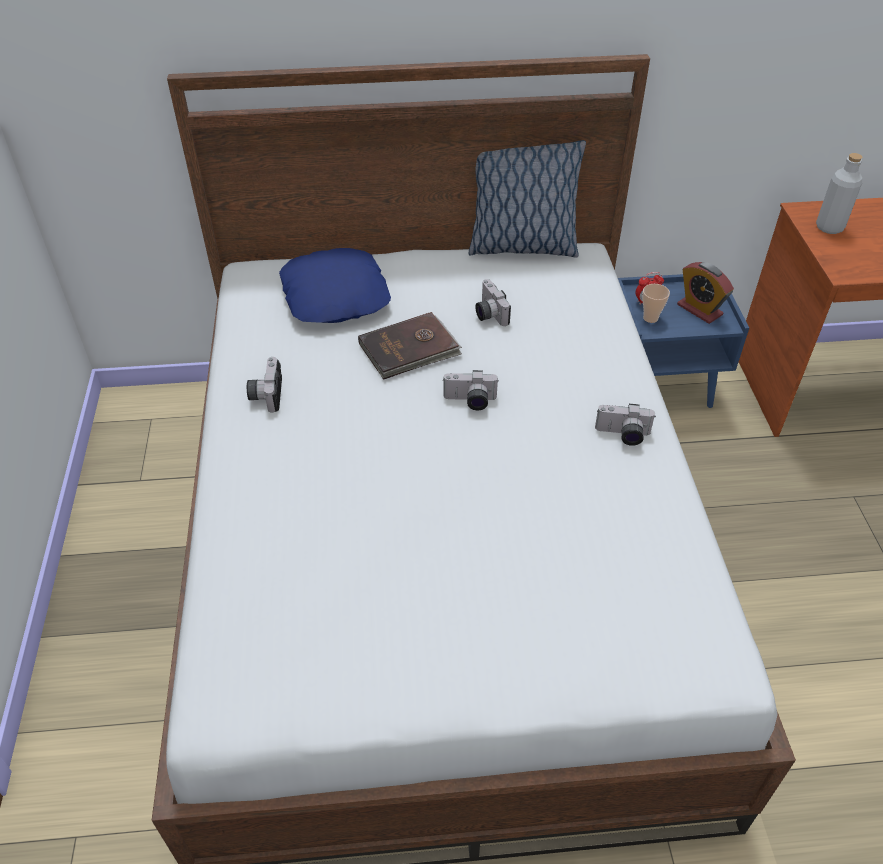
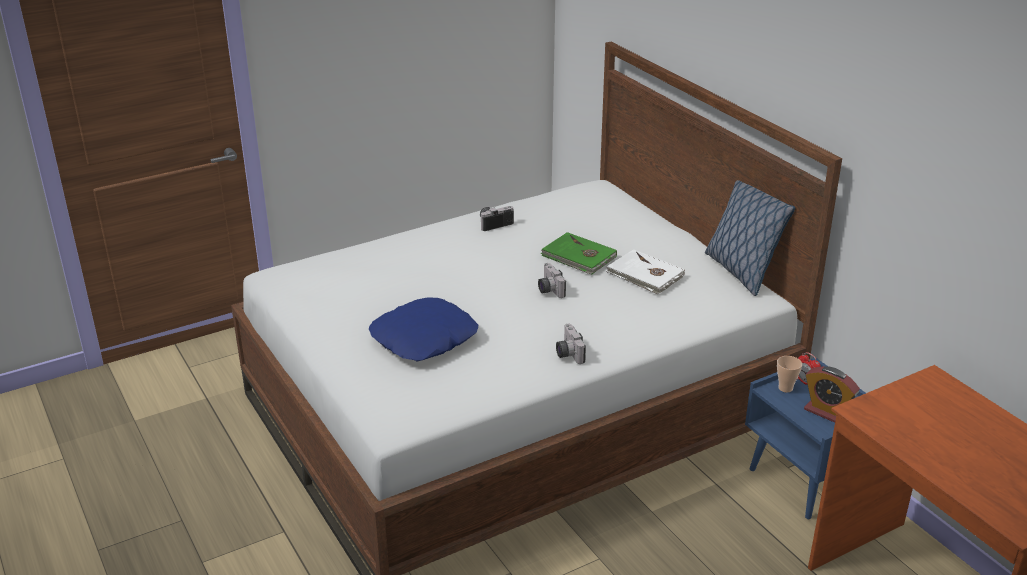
camera: 65 degrees right, 15 degrees down
(336, 296) = (606, 219): blue pillow -> blue pillow (424, 339)
(410, 349) = (578, 257): brown book -> green book
(488, 313) = (645, 275): camera -> white book
(699, 310) = (826, 412): alarm clock -> alarm clock turned 75 degrees counterclockwise
(829, 227) = (924, 395): grey bottle -> none

